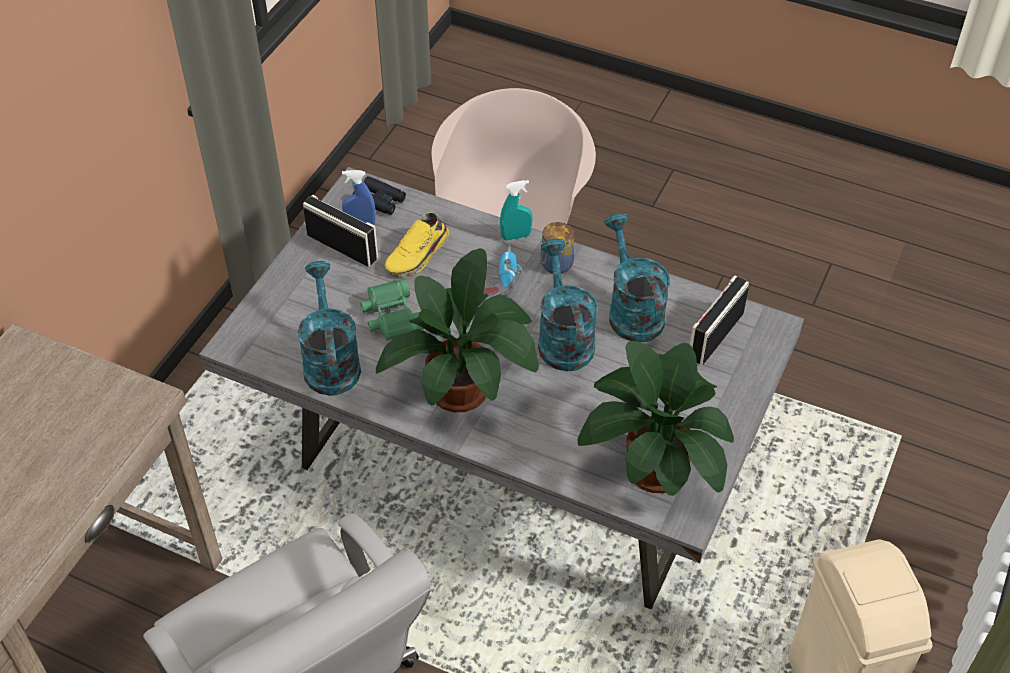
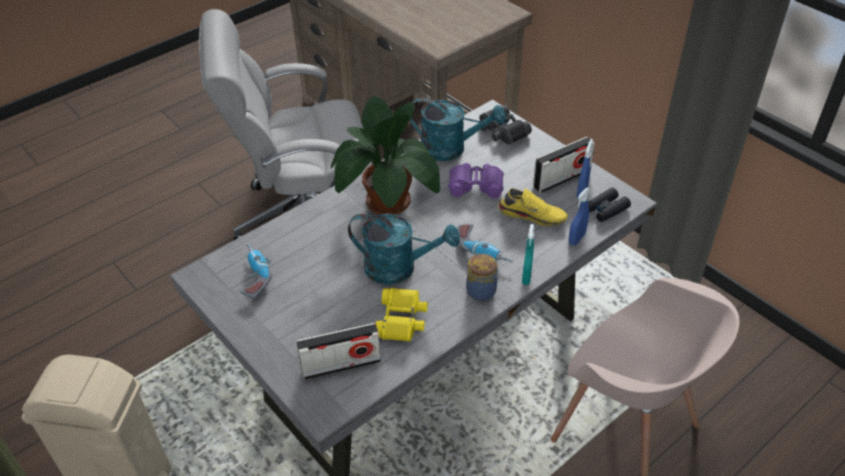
camera: 115 degrees right, 5 degrees down
(271, 323) = (502, 131): none -> black binoculars
(391, 316) = (475, 185): green binoculars -> purple binoculars
(418, 255) = (532, 215): yellow shoe -> yellow shoe turned 135 degrees clockwise
(439, 213) = (576, 239): none -> blue spray bottle
(632, 310) = (402, 320): turquoise watering can -> yellow binoculars
(653, 463) = (253, 276): potted plant -> power drill
(715, 335) = (341, 365): radio -> radio turned 105 degrees clockwise

